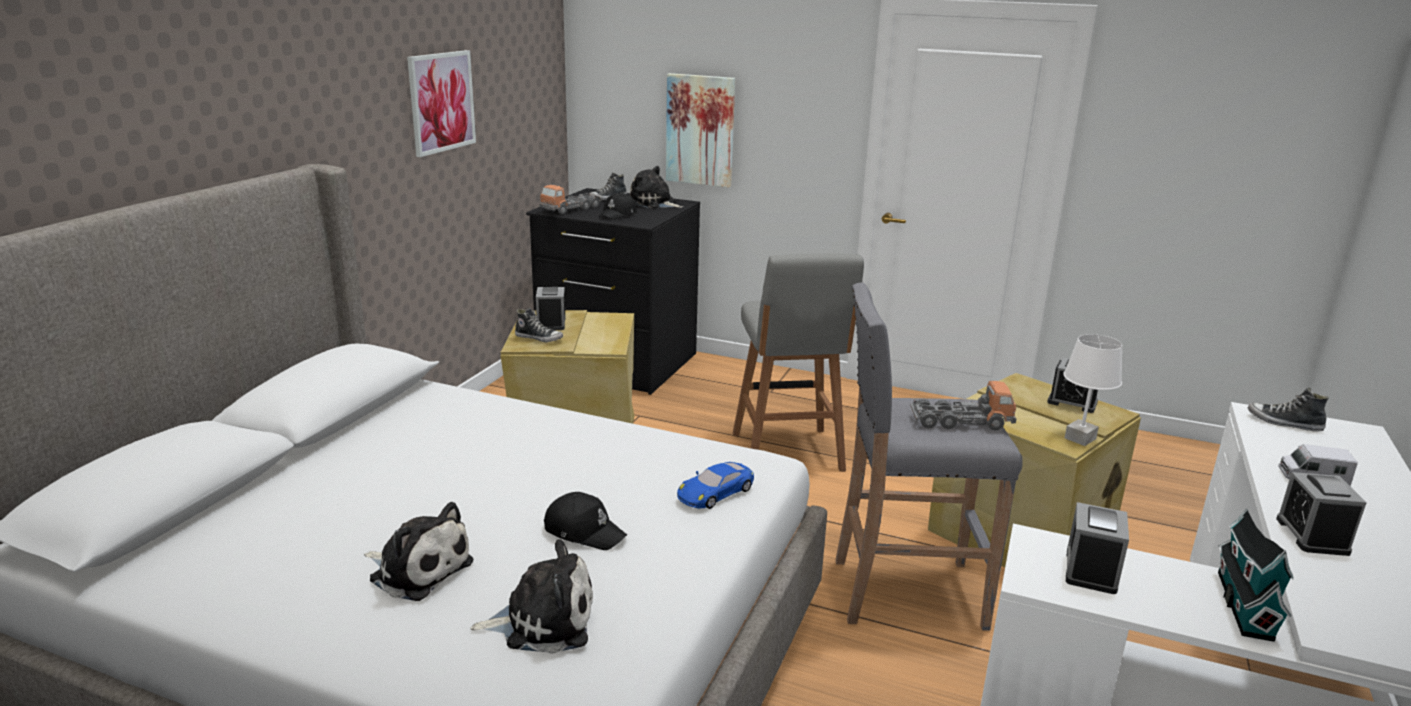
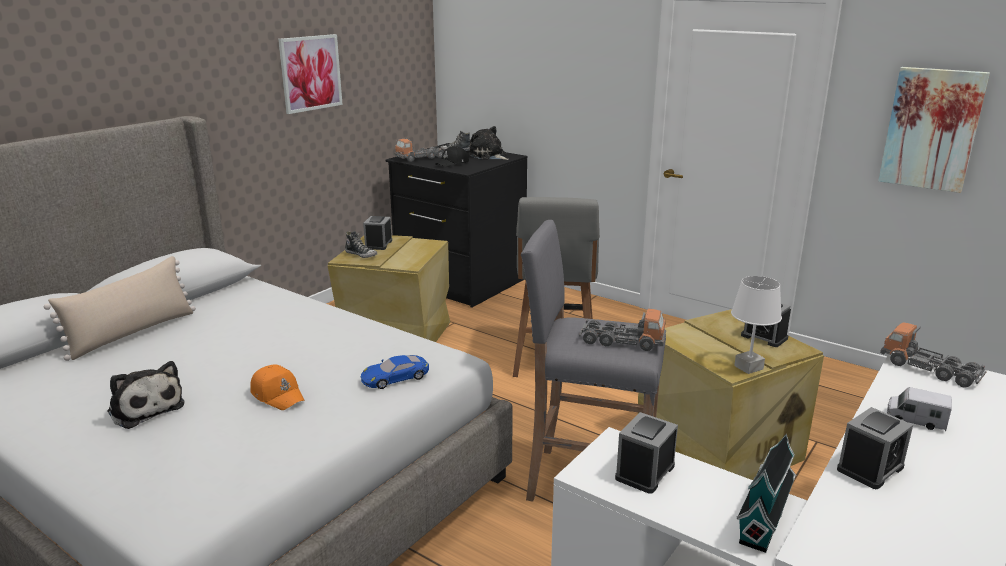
camera: 15 degrees right, 0 degrees up
(314, 469) = (132, 333): none -> beige pillow
(543, 621) = (198, 453): plush toy -> none
(584, 531) = (278, 395): black cap -> orange cap
(700, 130) = (528, 98): picture -> picture (931, 129)
(1284, 423) = (929, 369): shoe -> toy truck
(1312, 536) = (870, 468): alarm clock -> alarm clock turned 150 degrees counterclockwise

